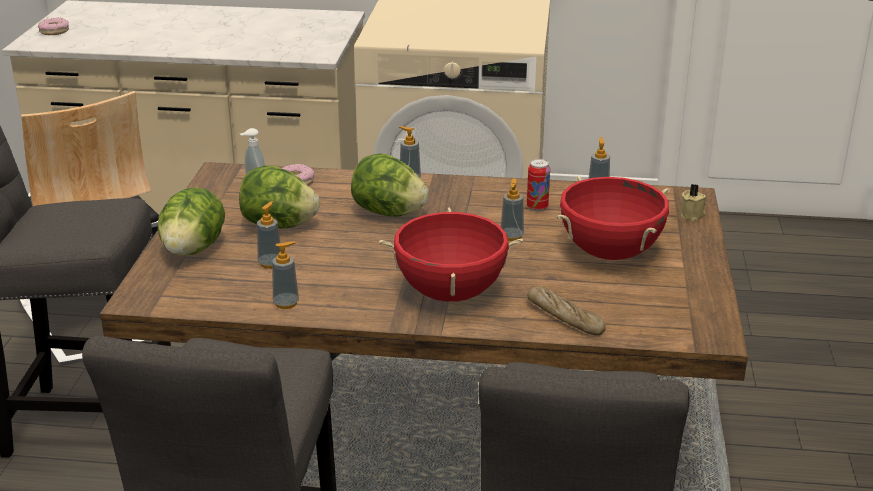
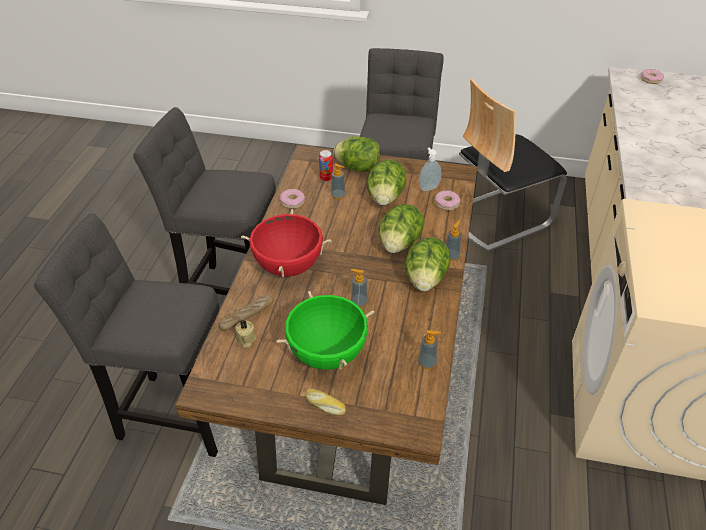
camera: 95 degrees right, 15 degrees up
(286, 303) = (292, 202): soap dispenser -> donut
(457, 195) = (425, 279): none -> lettuce
(537, 207) = (404, 322): can -> can (326, 178)
(610, 253) = (327, 354): red cooking pot -> green cooking pot
(689, 250) = (324, 405): none -> bread
(692, 215) = (385, 422): beige candle -> beige candle (245, 339)

